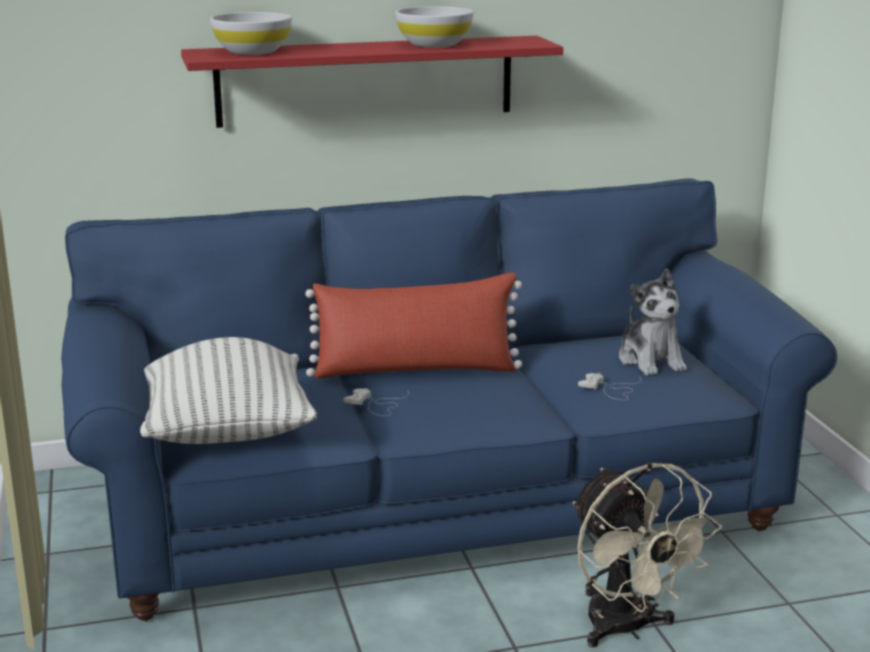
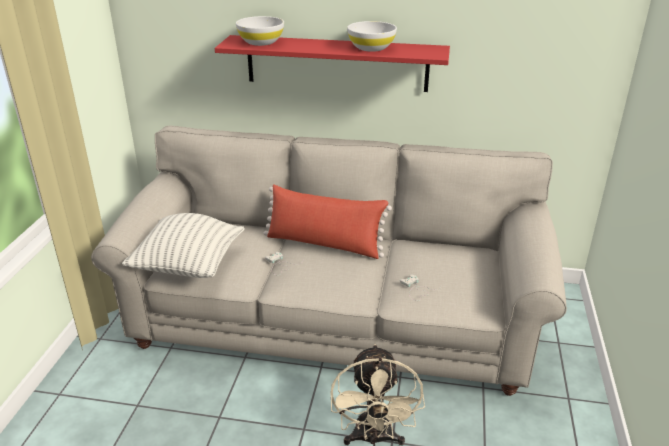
camera: 25 degrees right, 10 degrees up
(435, 502) = (334, 316): blue sofa -> beige sofa
(651, 360) = (462, 272): plush toy -> none

